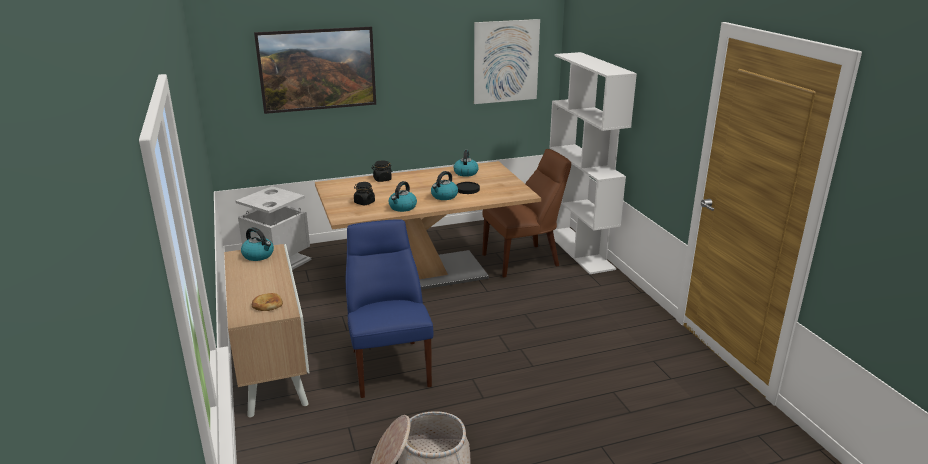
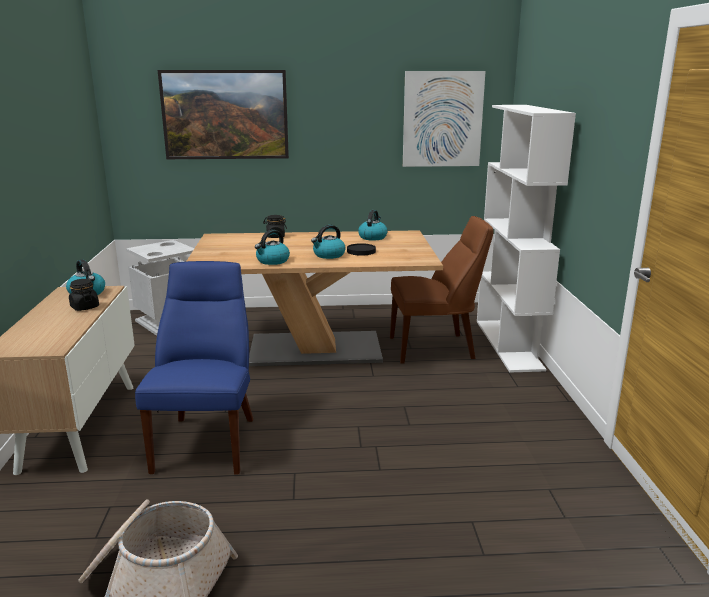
camera: 15 degrees right, 5 degrees down
(267, 304) = (42, 339): bread -> none
(364, 202) = (236, 254): black jar -> black jar (84, 307)

